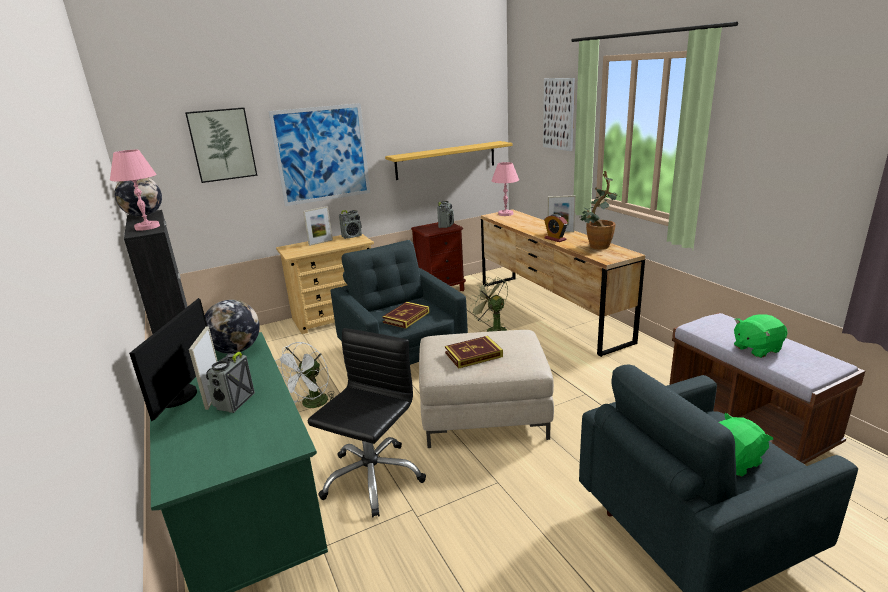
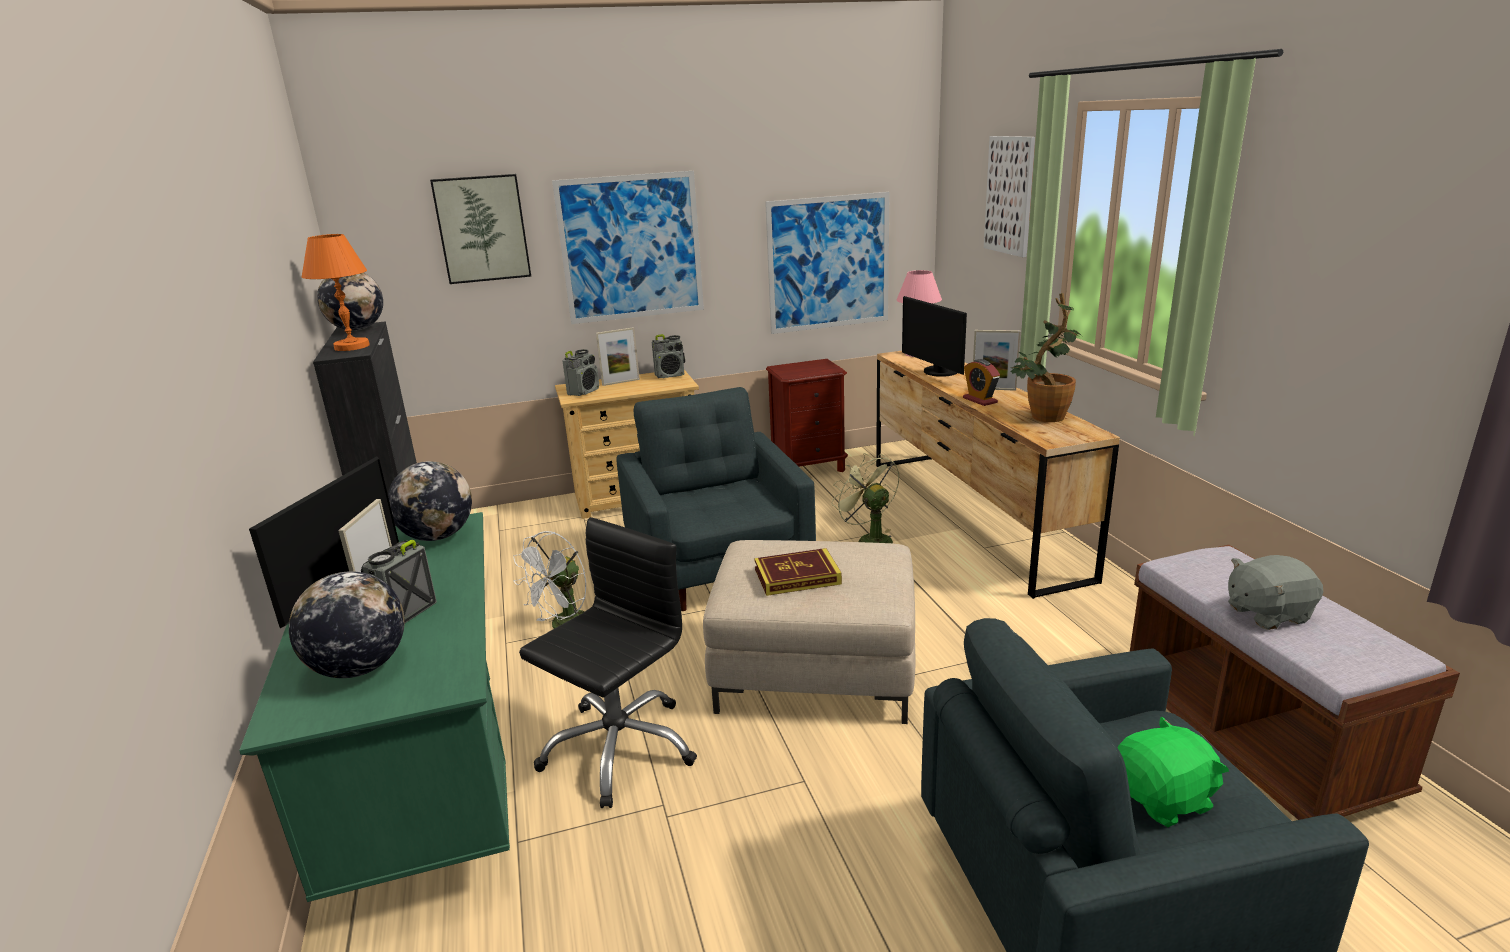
camera: 10 degrees right, 0 degrees up
(148, 227) = (352, 346): pink table lamp -> orange table lamp
(217, 441) = (359, 668): none -> globe
(406, 317) = (719, 508): book -> none
(446, 160) = (829, 263): shelf -> picture
(446, 225) = (821, 367): radio -> radio (584, 392)
(522, 224) = (937, 372): none -> monitor
(756, 348) = (1266, 613): green plush toy -> grey plush toy

